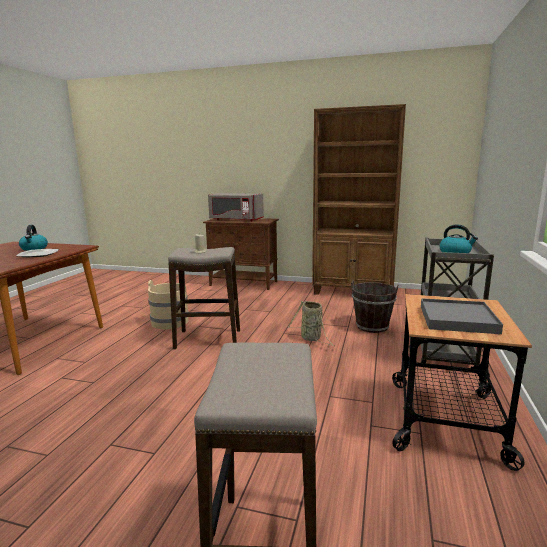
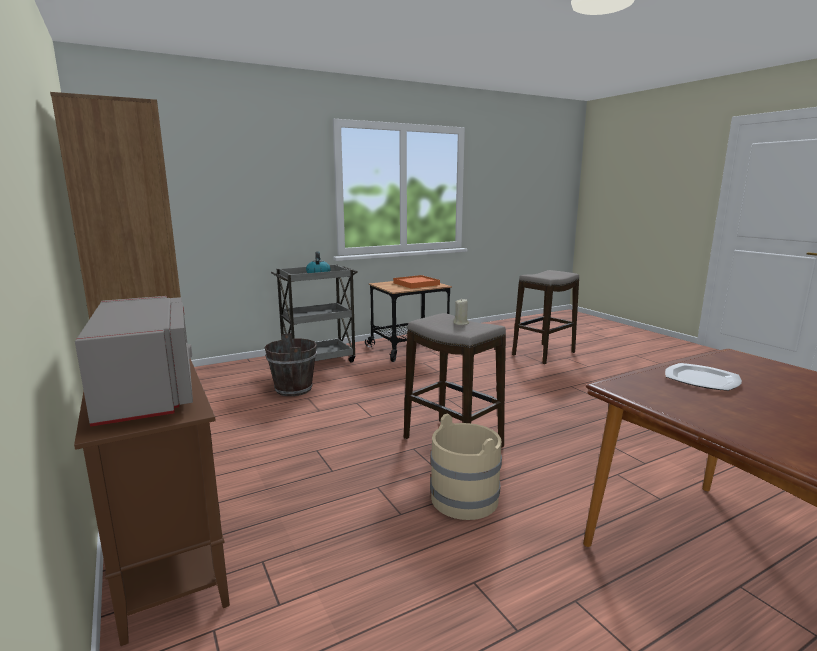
camera: 135 degrees left, 0 degrees up
(34, 248) = (733, 410): kettle -> none
(312, 338) = (363, 401): basket -> none
(457, 319) = (416, 284): grey tray -> orange tray

